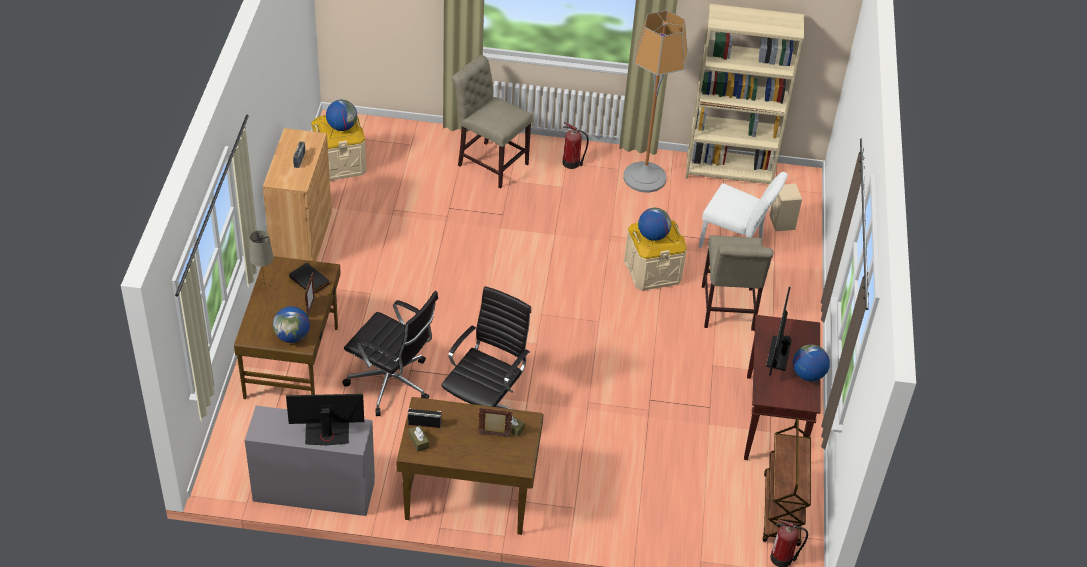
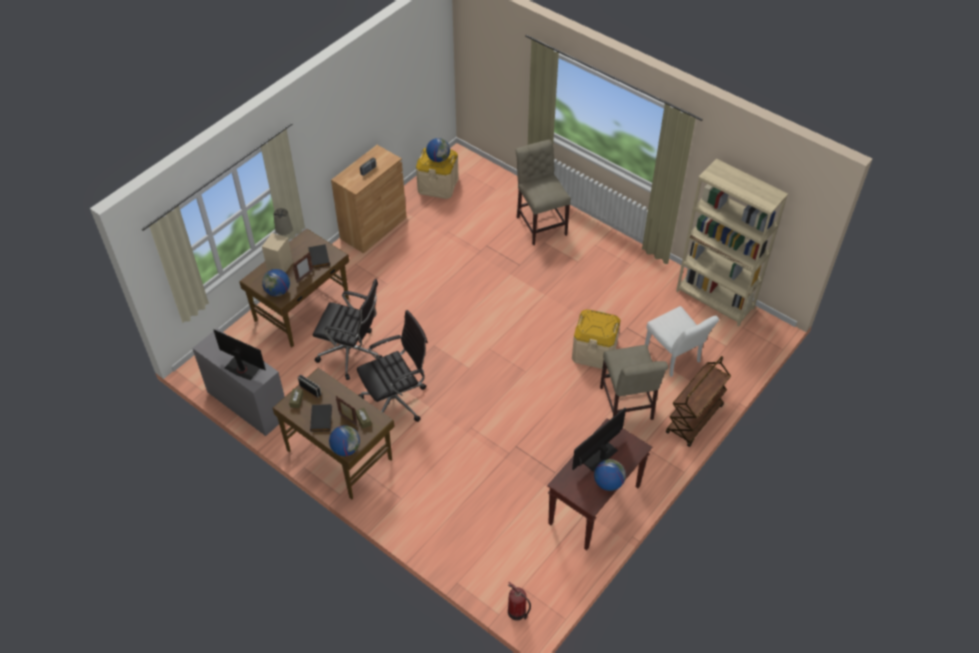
camera: 35 degrees right, 5 degrees up
(392, 384) = (352, 353): black office chair -> black office chair turned 45 degrees counterclockwise
(465, 447) = (322, 419): none -> black book
(572, 163) = (599, 247): fire extinguisher -> none
(644, 177) = (645, 279): floor lamp -> none
(652, 235) = (592, 324): globe -> globe (346, 449)
(727, 311) = (627, 406): beige chair -> beige chair turned 45 degrees counterclockwise
(781, 510) = (546, 576): brown cart -> brown cart (694, 420)
(782, 223) = (725, 357): beige speaker -> beige speaker (279, 267)

